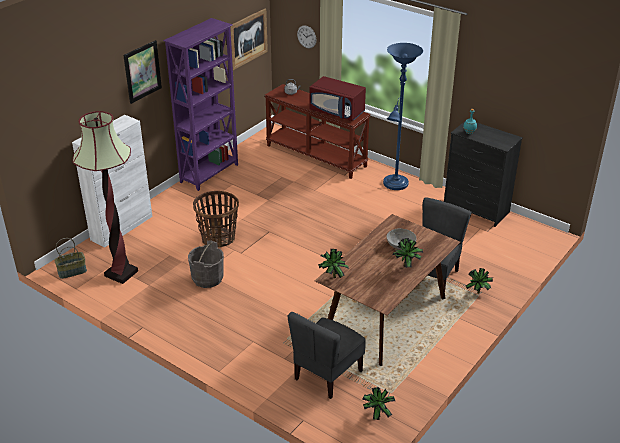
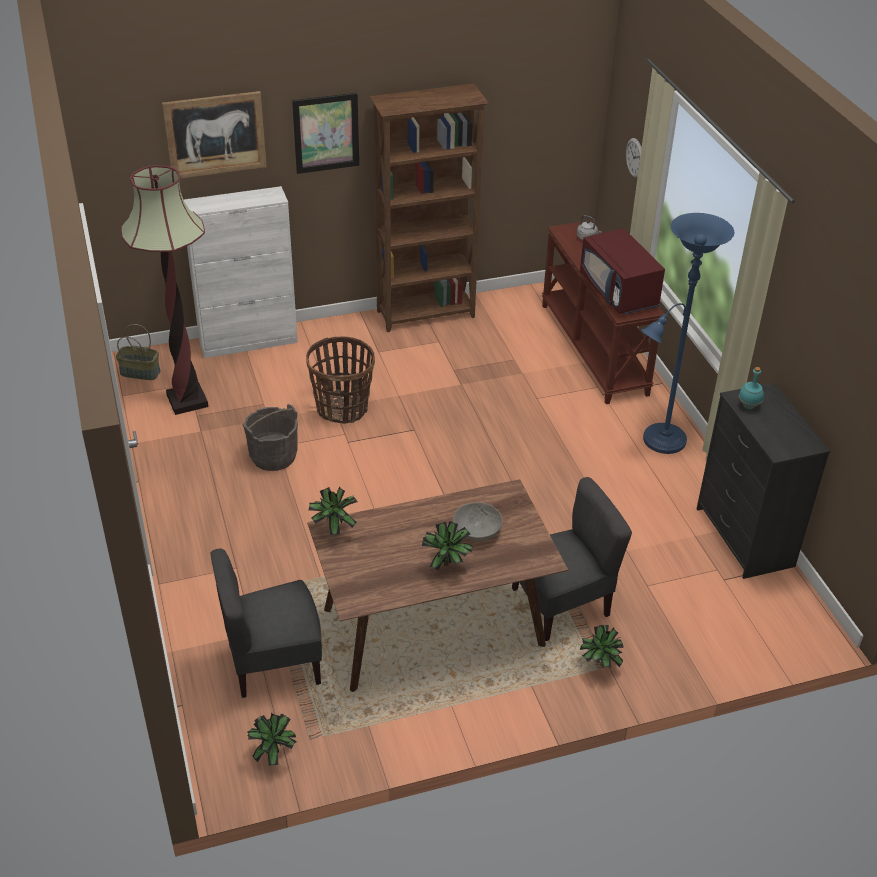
camera: 35 degrees right, 5 degrees up
(210, 173) = (426, 315): purple bookcase -> brown bookcase
(248, 39) = (551, 133): picture -> picture (215, 135)

